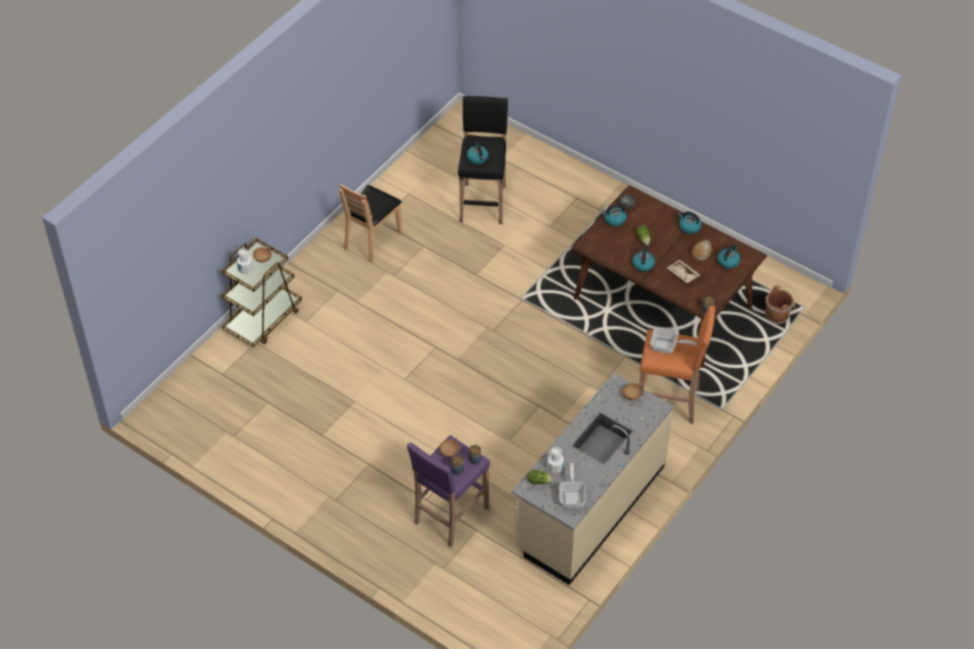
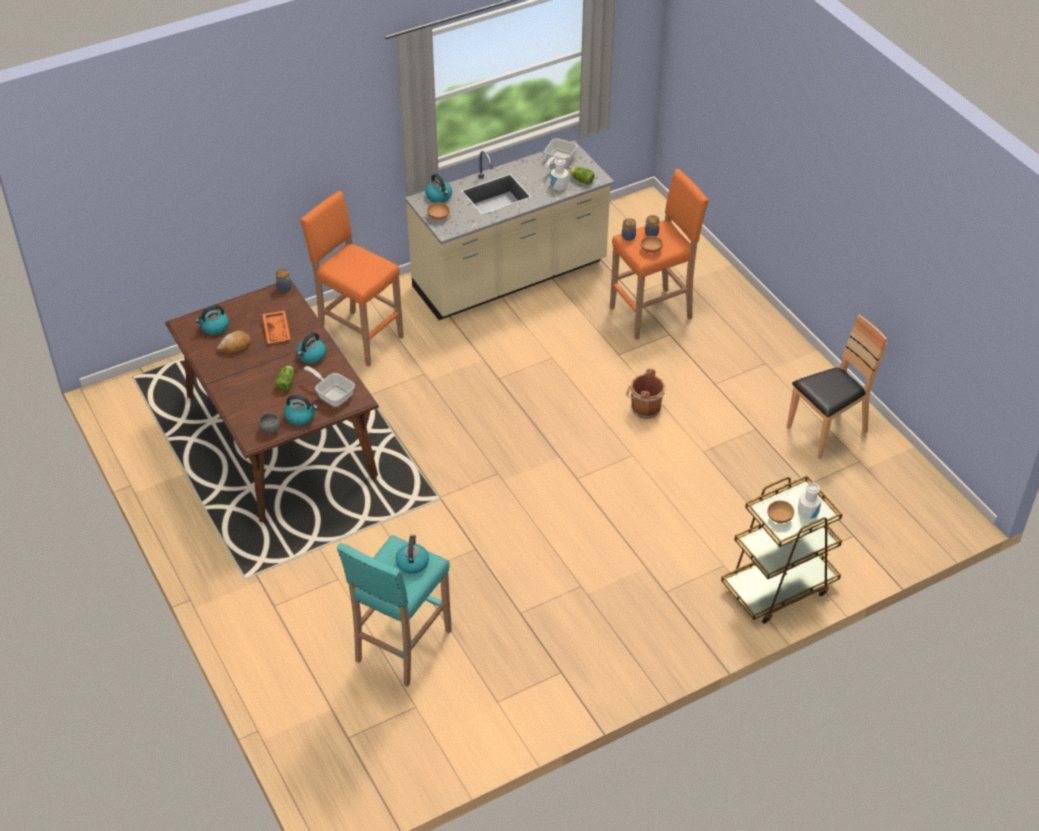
camera: 155 degrees left, 5 degrees down
(372, 240) = (585, 646): brown chair -> brown chair (827, 431)
(450, 516) = (652, 313): purple stool -> orange stool
(483, 202) = (401, 647): black stool -> turquoise stool
(667, 347) = (358, 269): frying pan -> frying pan (332, 394)
(682, 274) = (277, 331): beige tray -> orange tray
(689, 227) = (221, 378): kettle -> kettle (439, 196)
(777, 315) = (168, 379): brown bucket -> brown bucket (644, 408)

